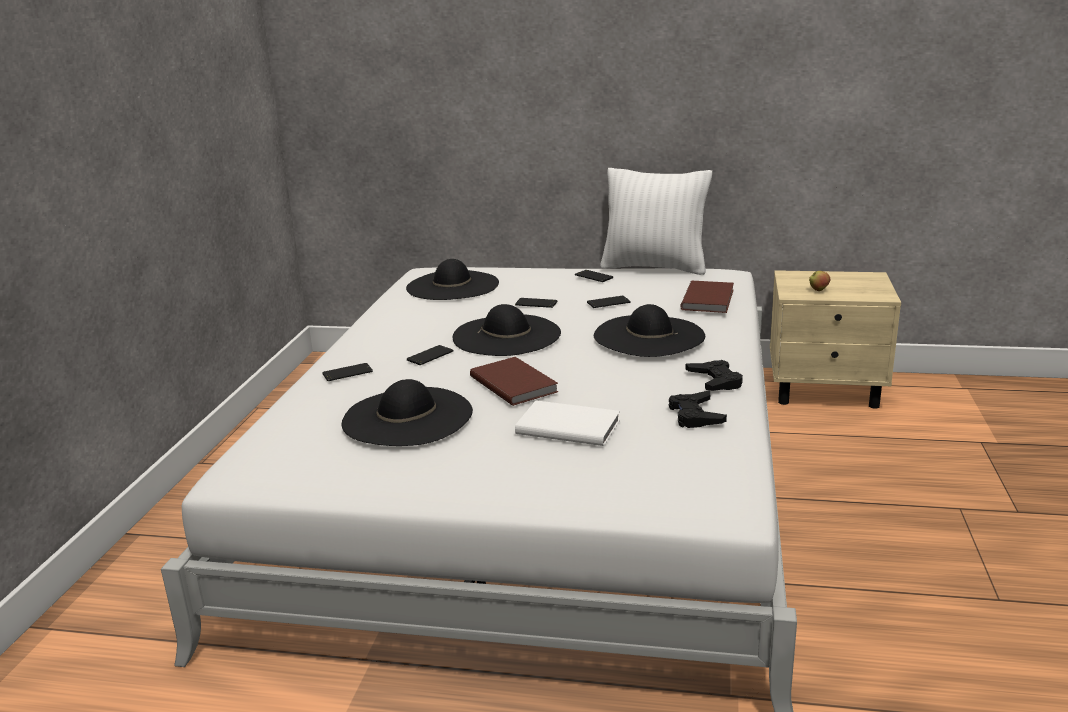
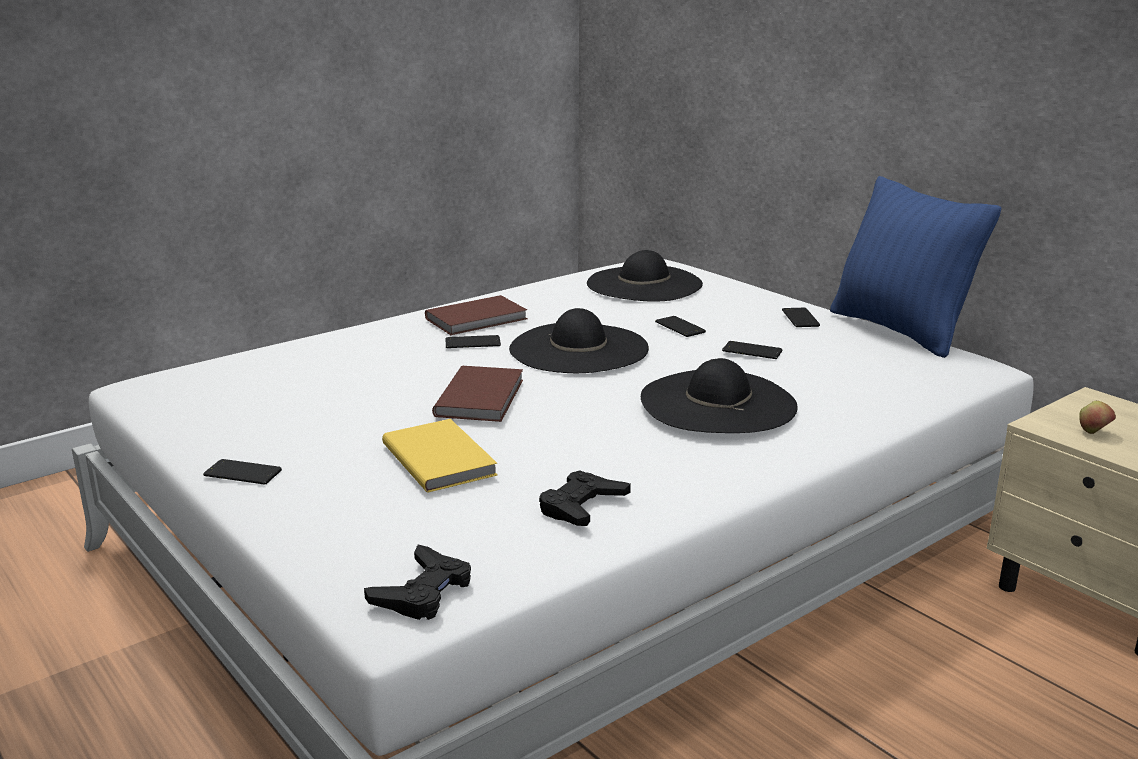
camera: 40 degrees right, 0 degrees up
(347, 373) = (385, 334): phone -> phone (242, 473)
(407, 417) = (339, 390): black hat -> none
(567, 426) = (441, 458): white book -> yellow book
(654, 267) = (899, 330): white pillow -> blue pillow
(709, 299) = (877, 387): brown book -> brown book (478, 319)
(715, 381) = (687, 481): black game controller -> black game controller (423, 592)

